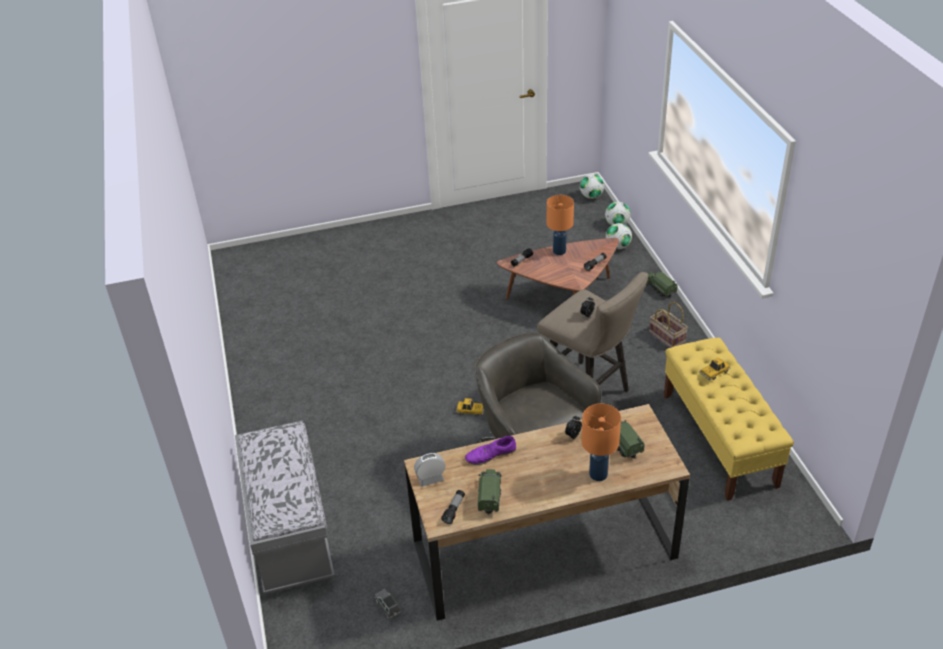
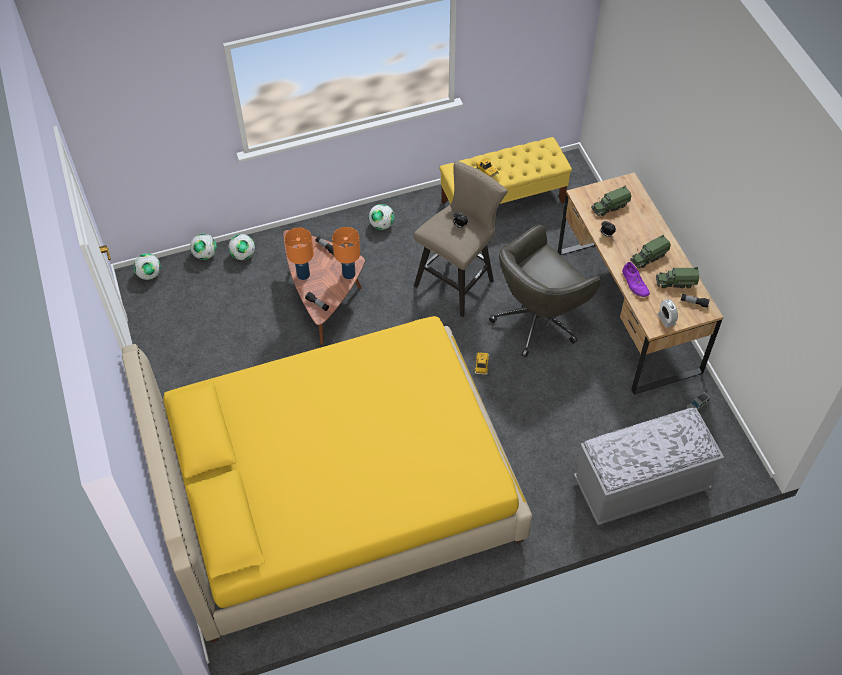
camera: 95 degrees left, 15 degrees up
(339, 311) = (337, 492): none -> yellow bed
(599, 474) = (643, 220): orange table lamp -> orange table lamp (349, 274)
(659, 288) = (312, 227): toy truck -> toy truck (648, 257)
(668, 337) = (382, 225): basket -> football

